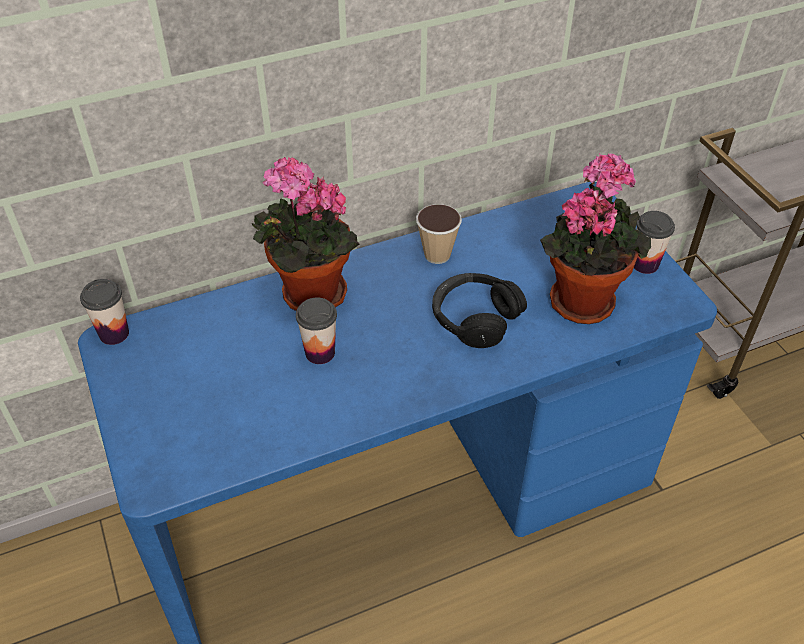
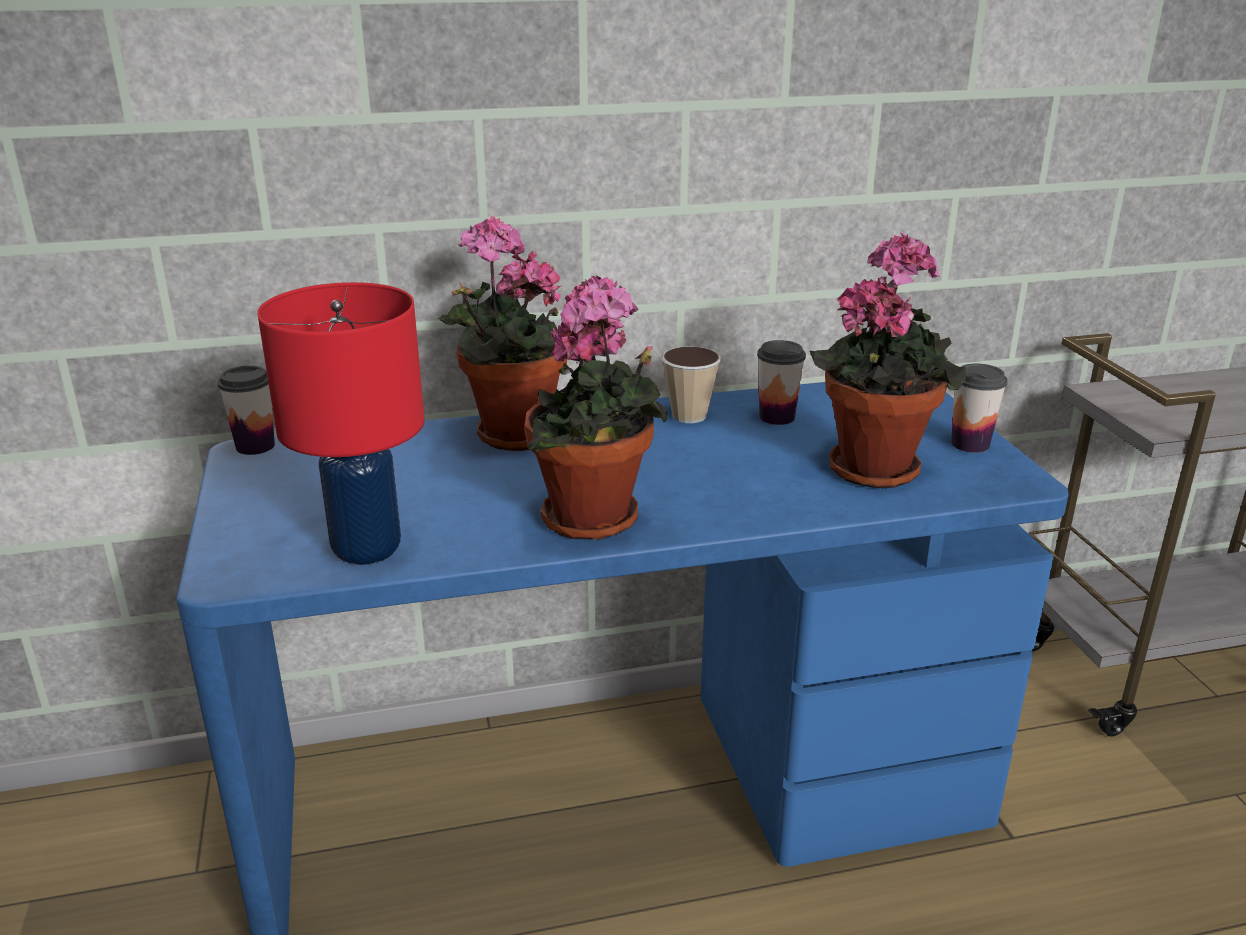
camera: 10 degrees right, 20 degrees down
(243, 444) = (367, 552): none -> red table lamp
(320, 353) = (504, 483): cup -> cup (777, 417)
(398, 388) = (596, 522): none -> potted plant
(475, 318) = (721, 471): black headphones -> none

